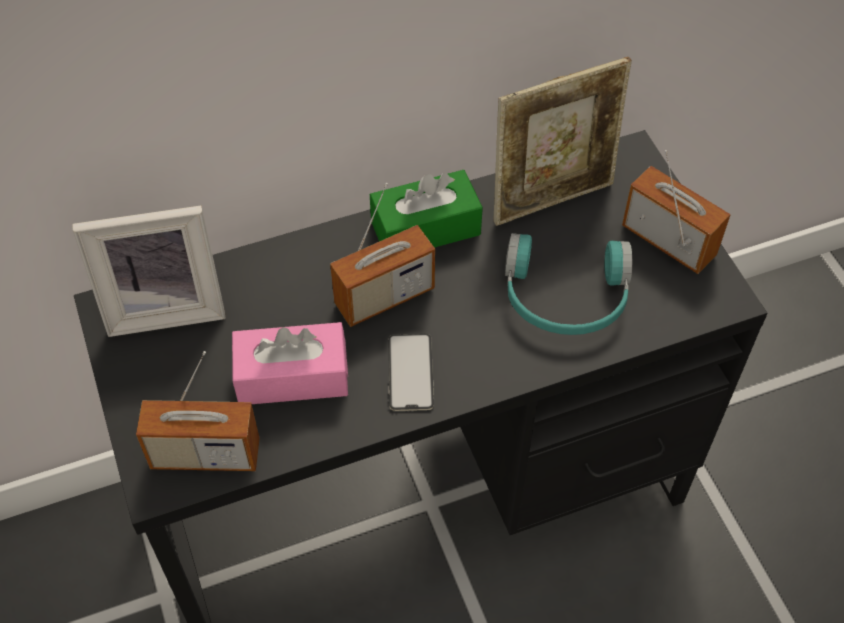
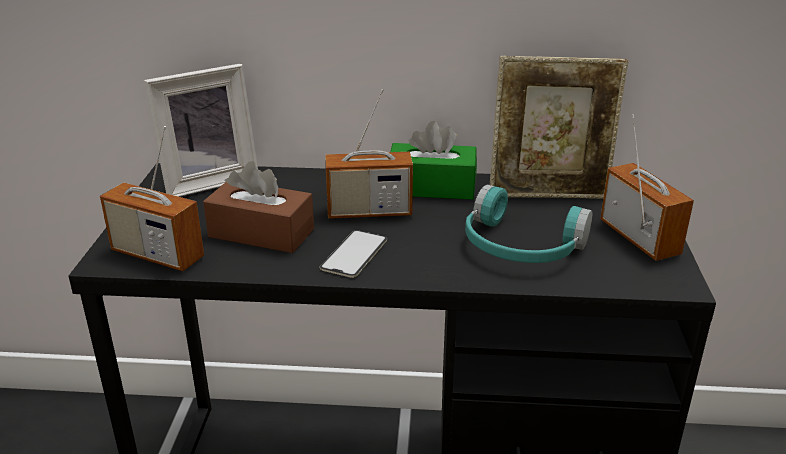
camera: 25 degrees right, 25 degrees down
(165, 307) = (208, 181): picture frame -> picture frame turned 45 degrees counterclockwise
(292, 376) = (261, 233): pink tissue box -> brown tissue box

